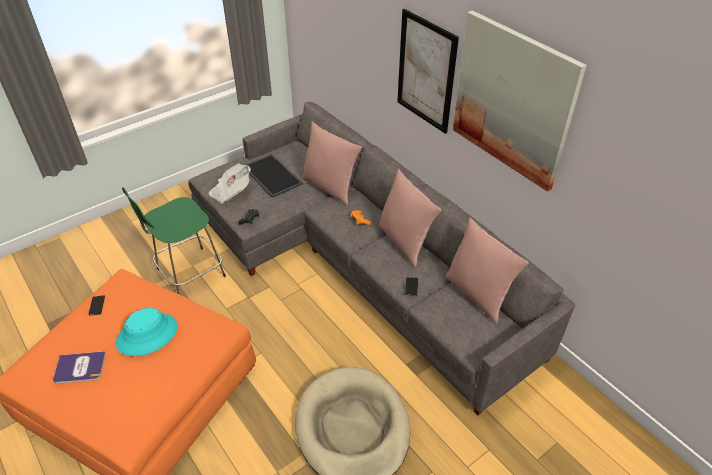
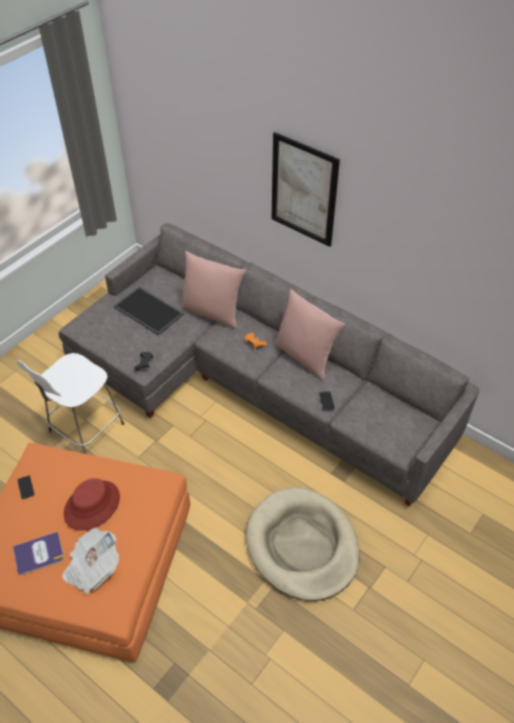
camera: 15 degrees left, 5 degrees up
(147, 335) = (92, 505): turquoise hat -> red hat
(188, 274) = (84, 429): green stool -> white stool
(231, 192) = (112, 337): newspaper -> newspaper (92, 567)
(478, 294) = (389, 395): pink pillow -> none
(513, 100) = (403, 215): picture -> none

